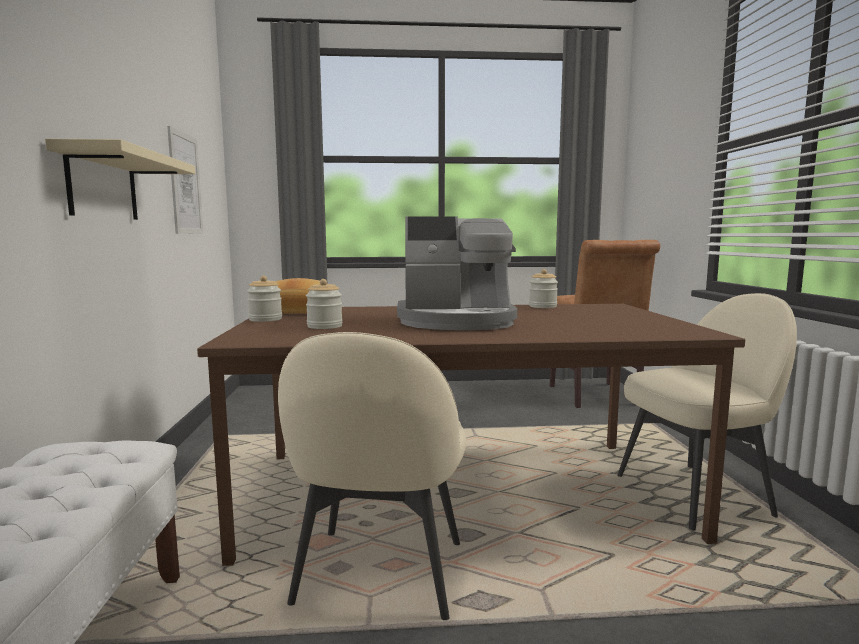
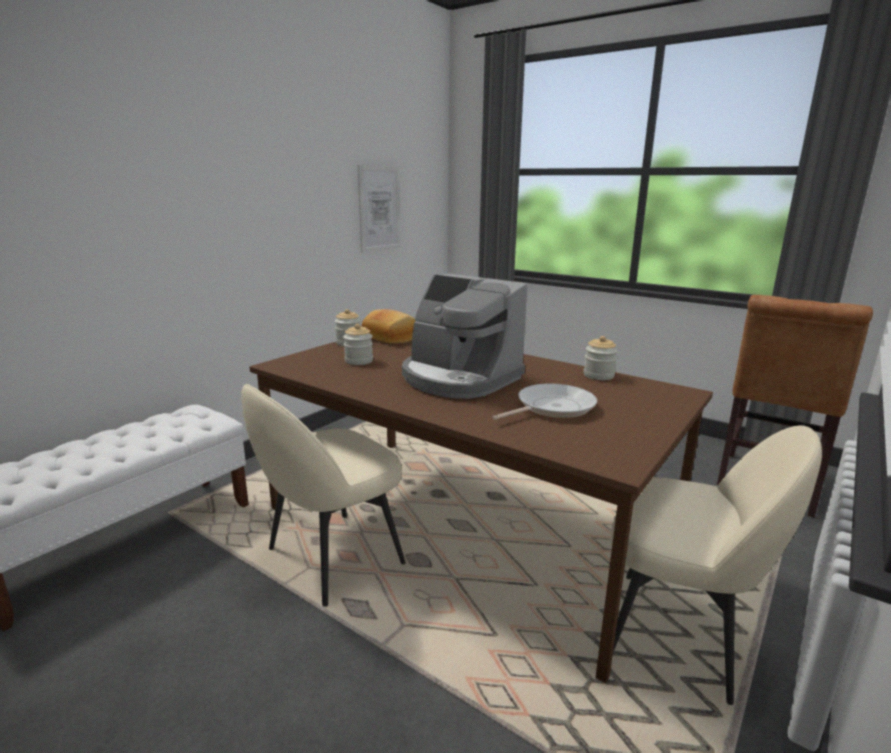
camera: 40 degrees right, 10 degrees up
(103, 186) = (273, 230): beige shelf -> none
(575, 321) = (551, 407): none -> frying pan

